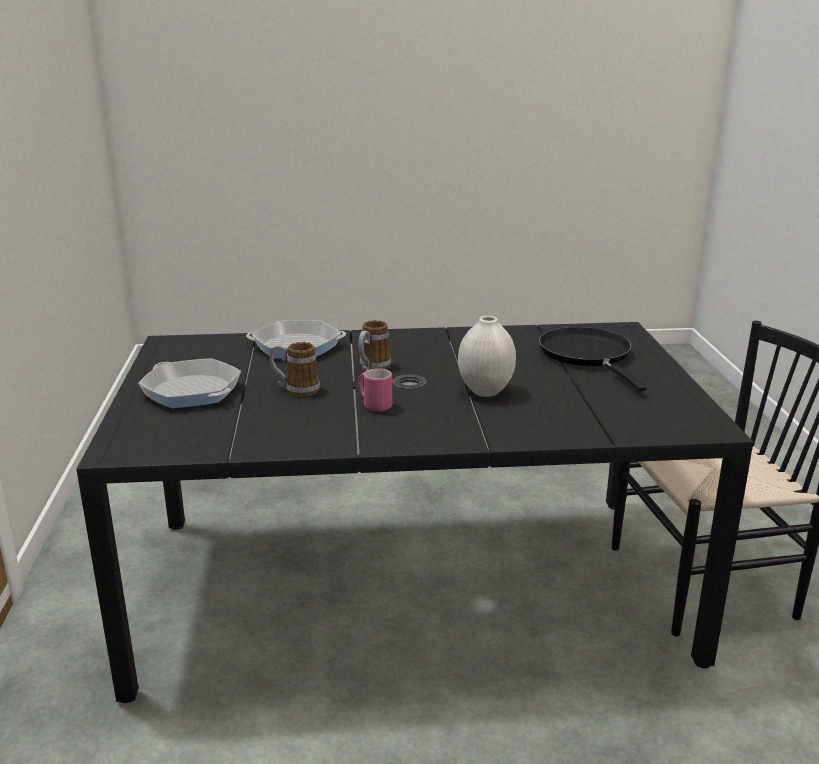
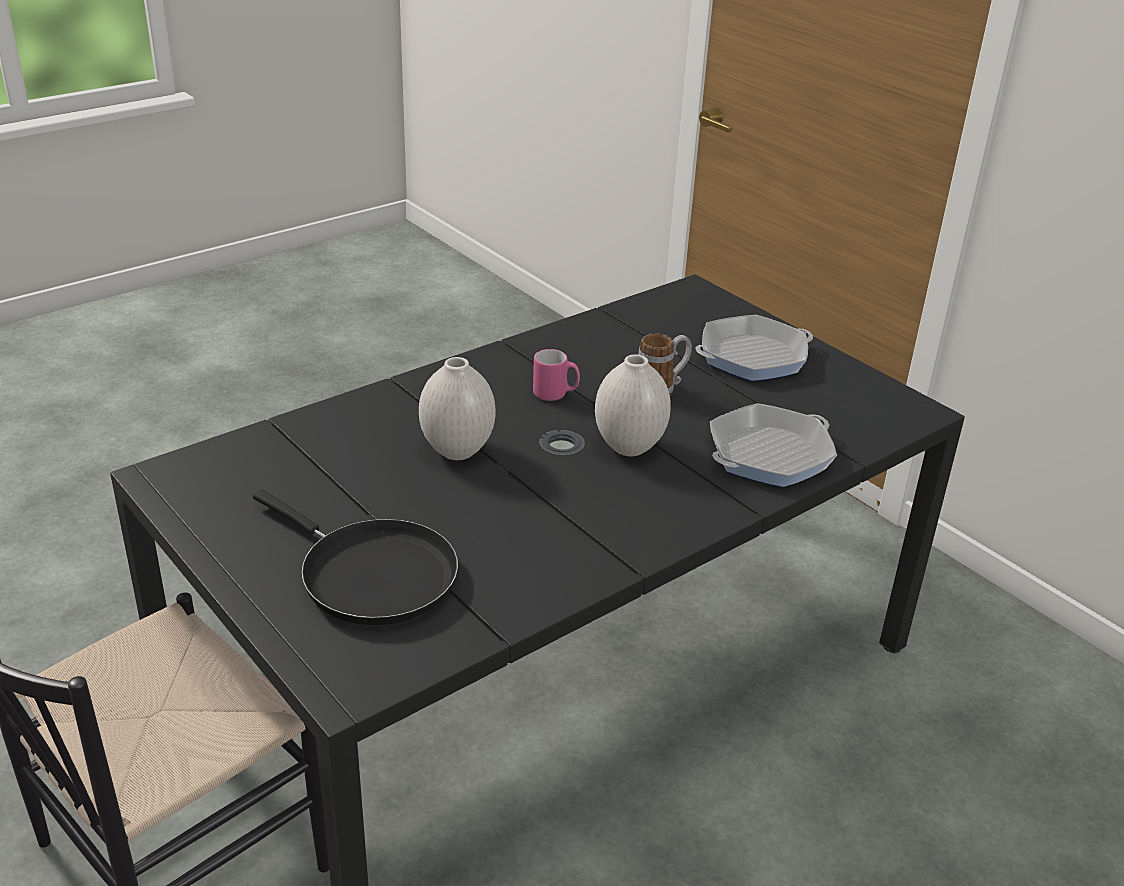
camera: 145 degrees right, 10 degrees up
(191, 391) = (753, 357): frying pan -> frying pan turned 150 degrees clockwise
(372, 368) = (628, 447): mug -> white vase

